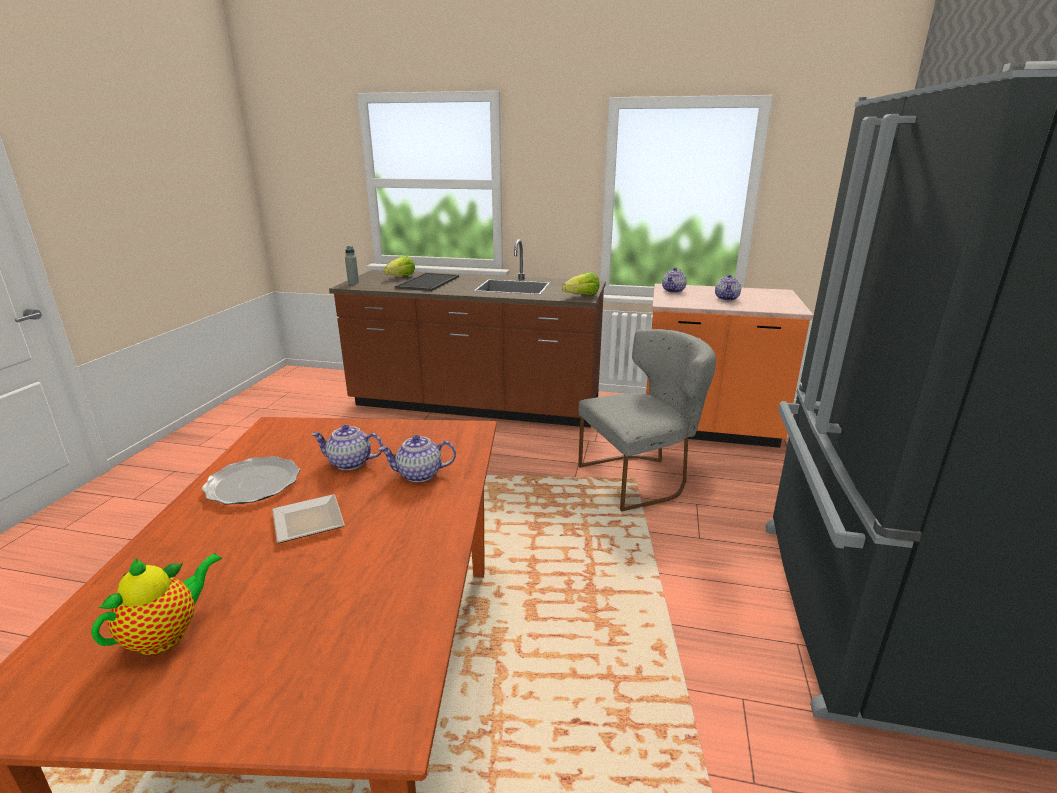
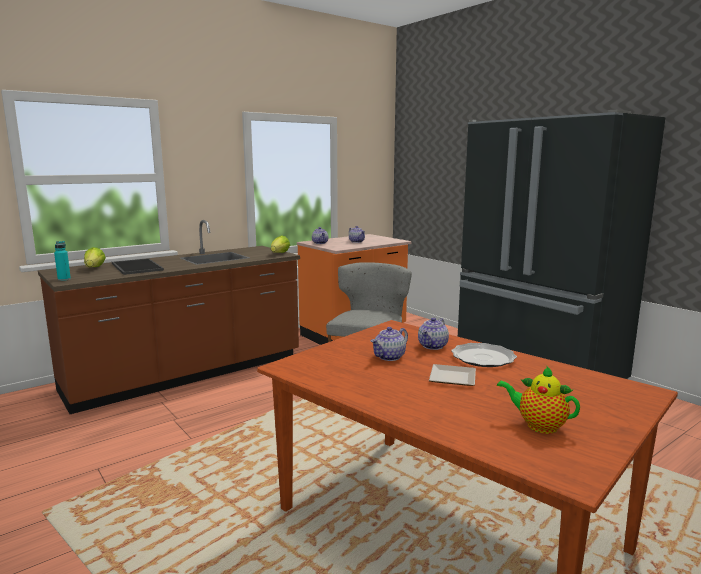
camera: 50 degrees left, 10 degrees down
(167, 634) = (538, 426): teapot -> teapot turned 45 degrees counterclockwise
(252, 484) = (376, 384): plate -> plate (483, 358)
(353, 283) = (64, 279): grey bottle -> turquoise bottle

